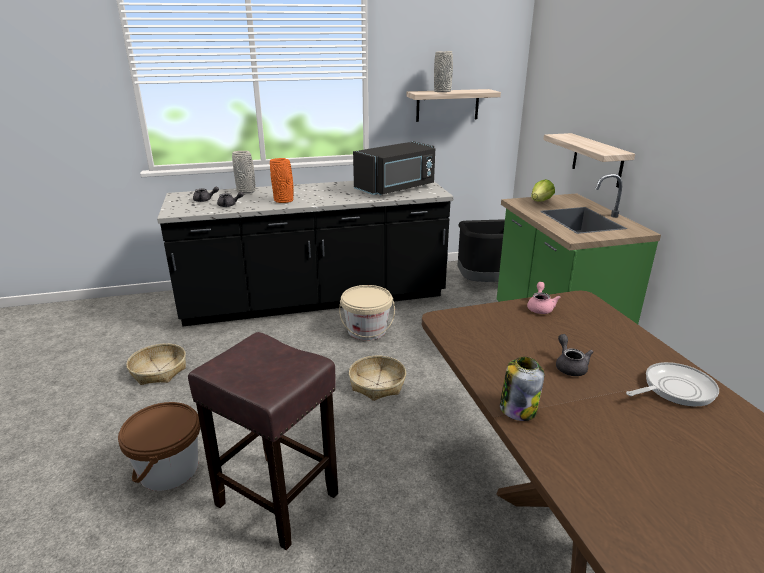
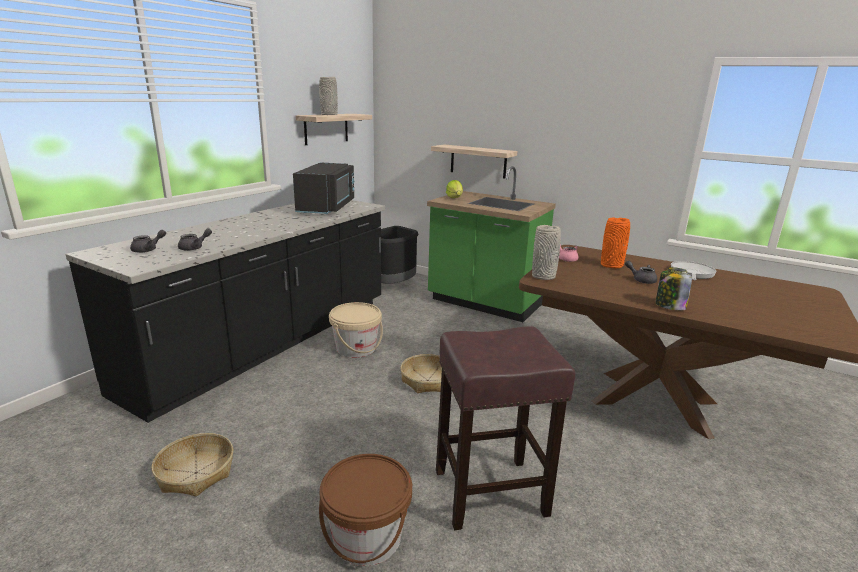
camera: 45 degrees left, 5 degrees down
(246, 191) = (179, 234): grey vase -> grey vase (544, 276)
(284, 201) = (247, 233): orange vase -> orange vase (611, 265)

